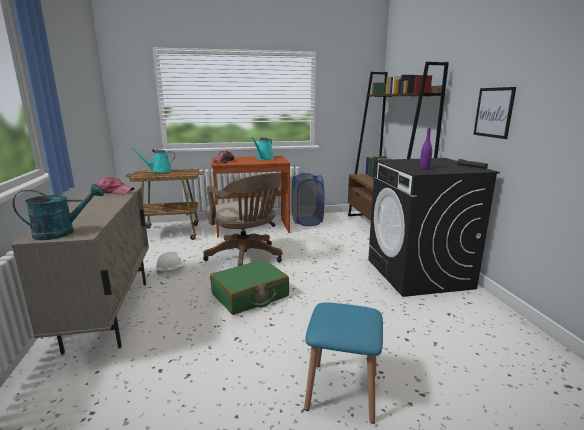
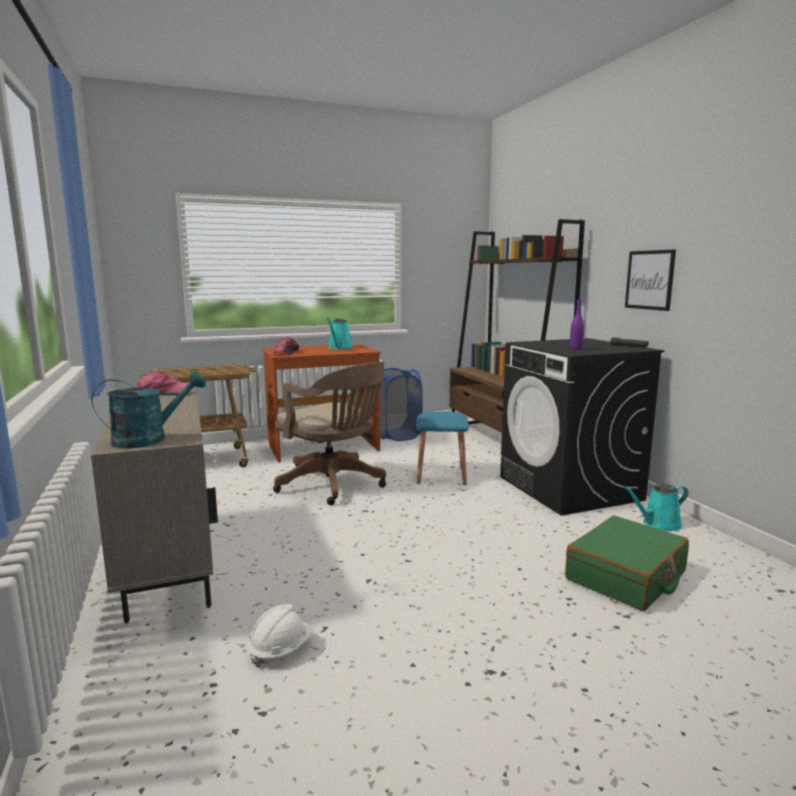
camera: 10 degrees left, 5 degrees down
(159, 171) = (188, 369): turquoise watering can -> turquoise watering can (658, 524)
(171, 270) = (231, 507): white hard hat -> white hard hat (281, 650)
(250, 295) = (362, 529): green suitcase -> green suitcase (626, 576)
(342, 390) = (531, 623): blue stool -> blue stool (441, 475)

